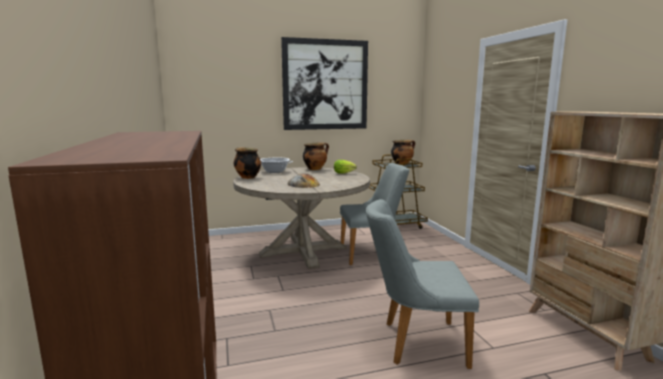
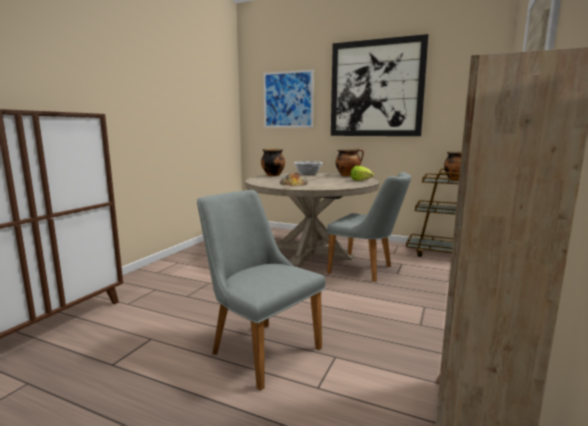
camera: 40 degrees right, 0 degrees up
(231, 91) = (288, 99): none -> picture

